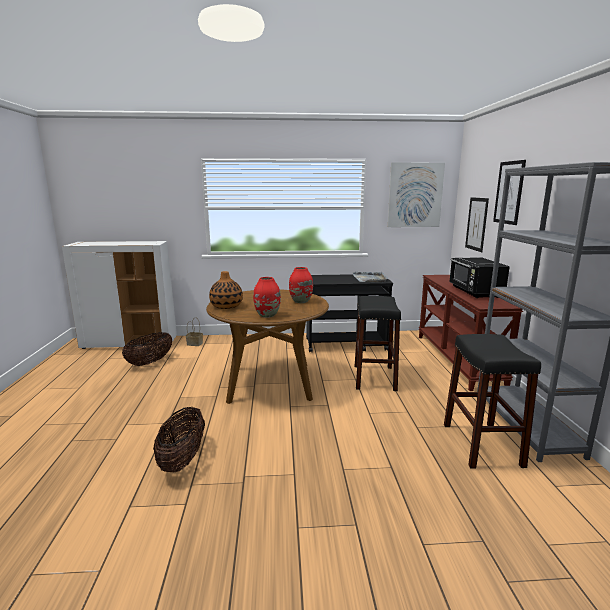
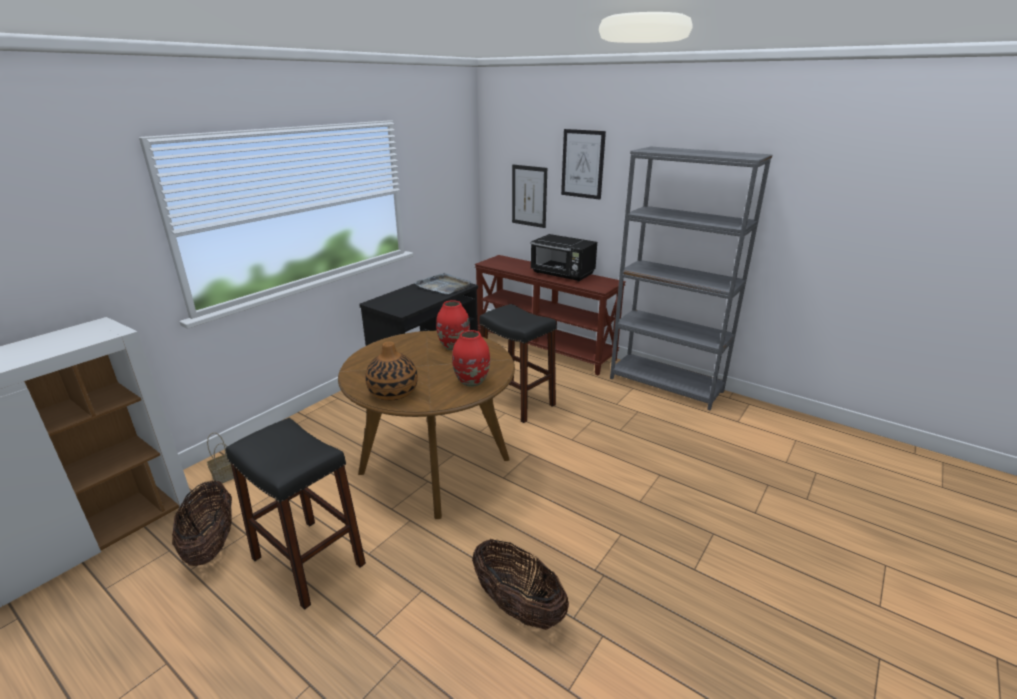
camera: 50 degrees left, 10 degrees up
(415, 195) = (445, 165): picture -> none
(481, 444) = (671, 417): black stool -> black stool (308, 561)

